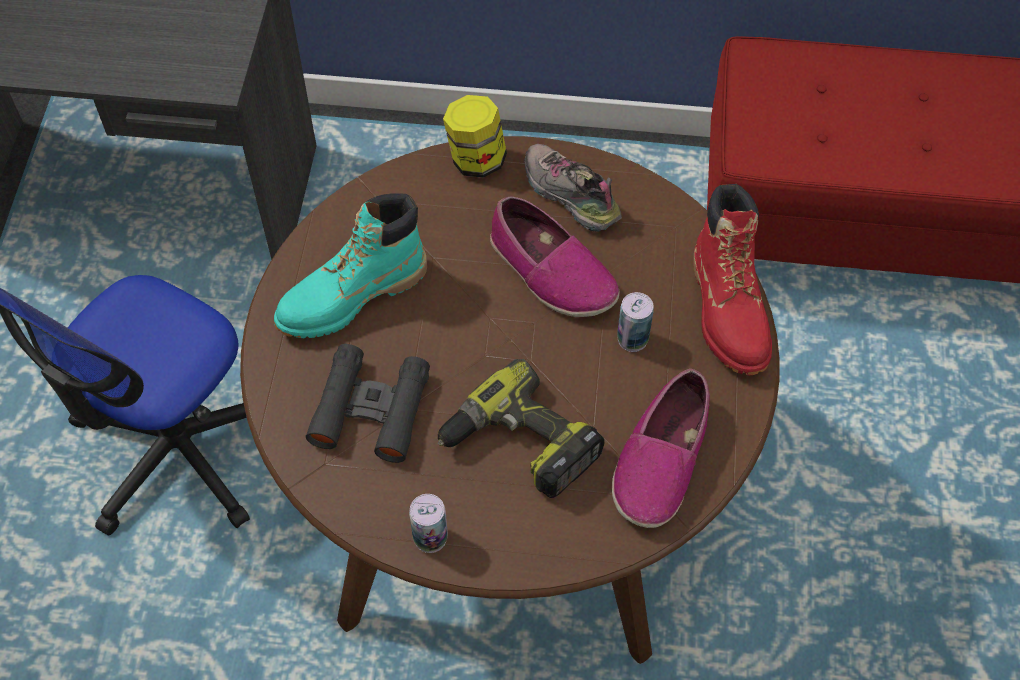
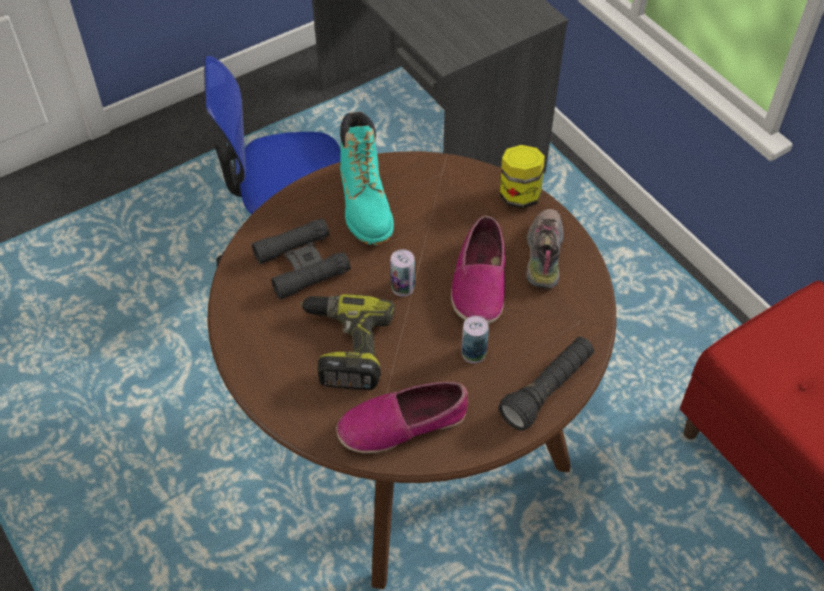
camera: 50 degrees right, 5 degrees down
(352, 297) = (365, 206): turquoise boot -> turquoise boot turned 120 degrees counterclockwise
(430, 538) = (245, 346): can -> can (402, 287)
(728, 311) = (547, 390): red boot -> black flashlight

